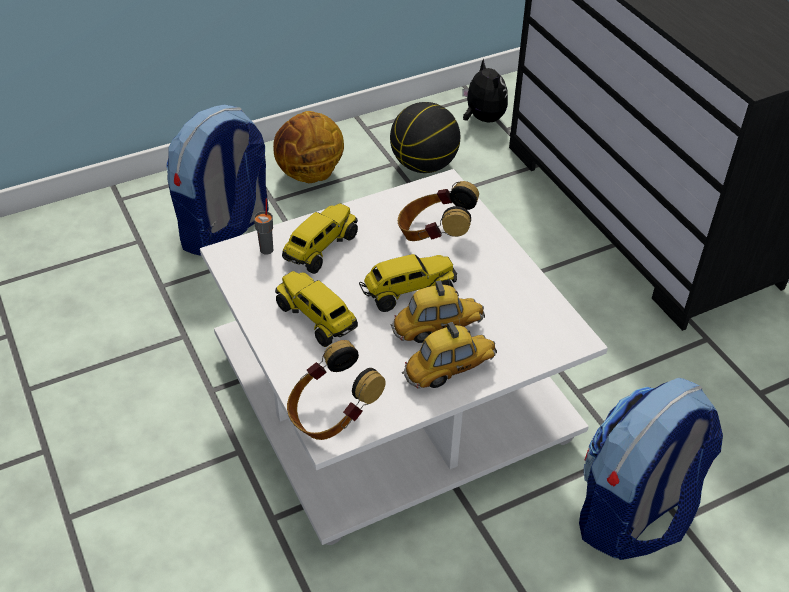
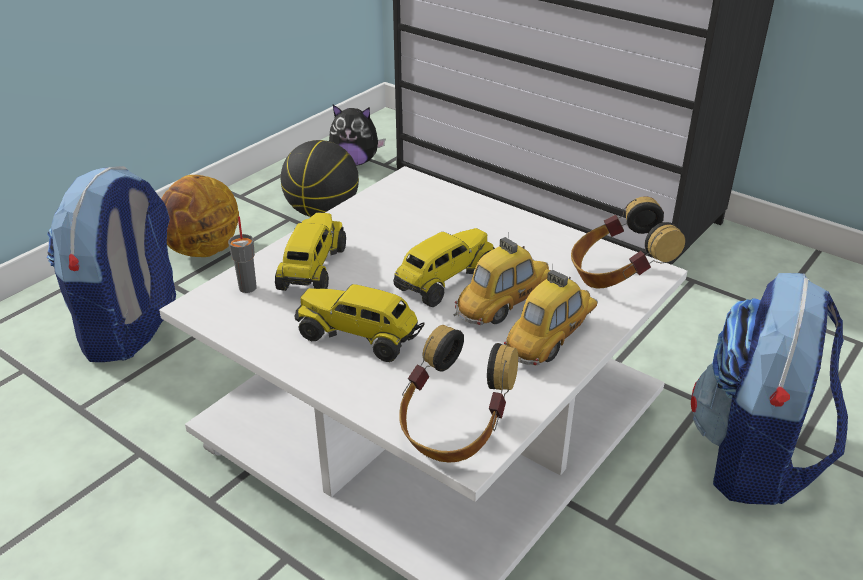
camera: 25 degrees left, 10 degrees down
(434, 235) = (431, 224): headphones -> headphones (617, 276)
(482, 119) = (355, 162): plush toy -> plush toy turned 150 degrees clockwise

